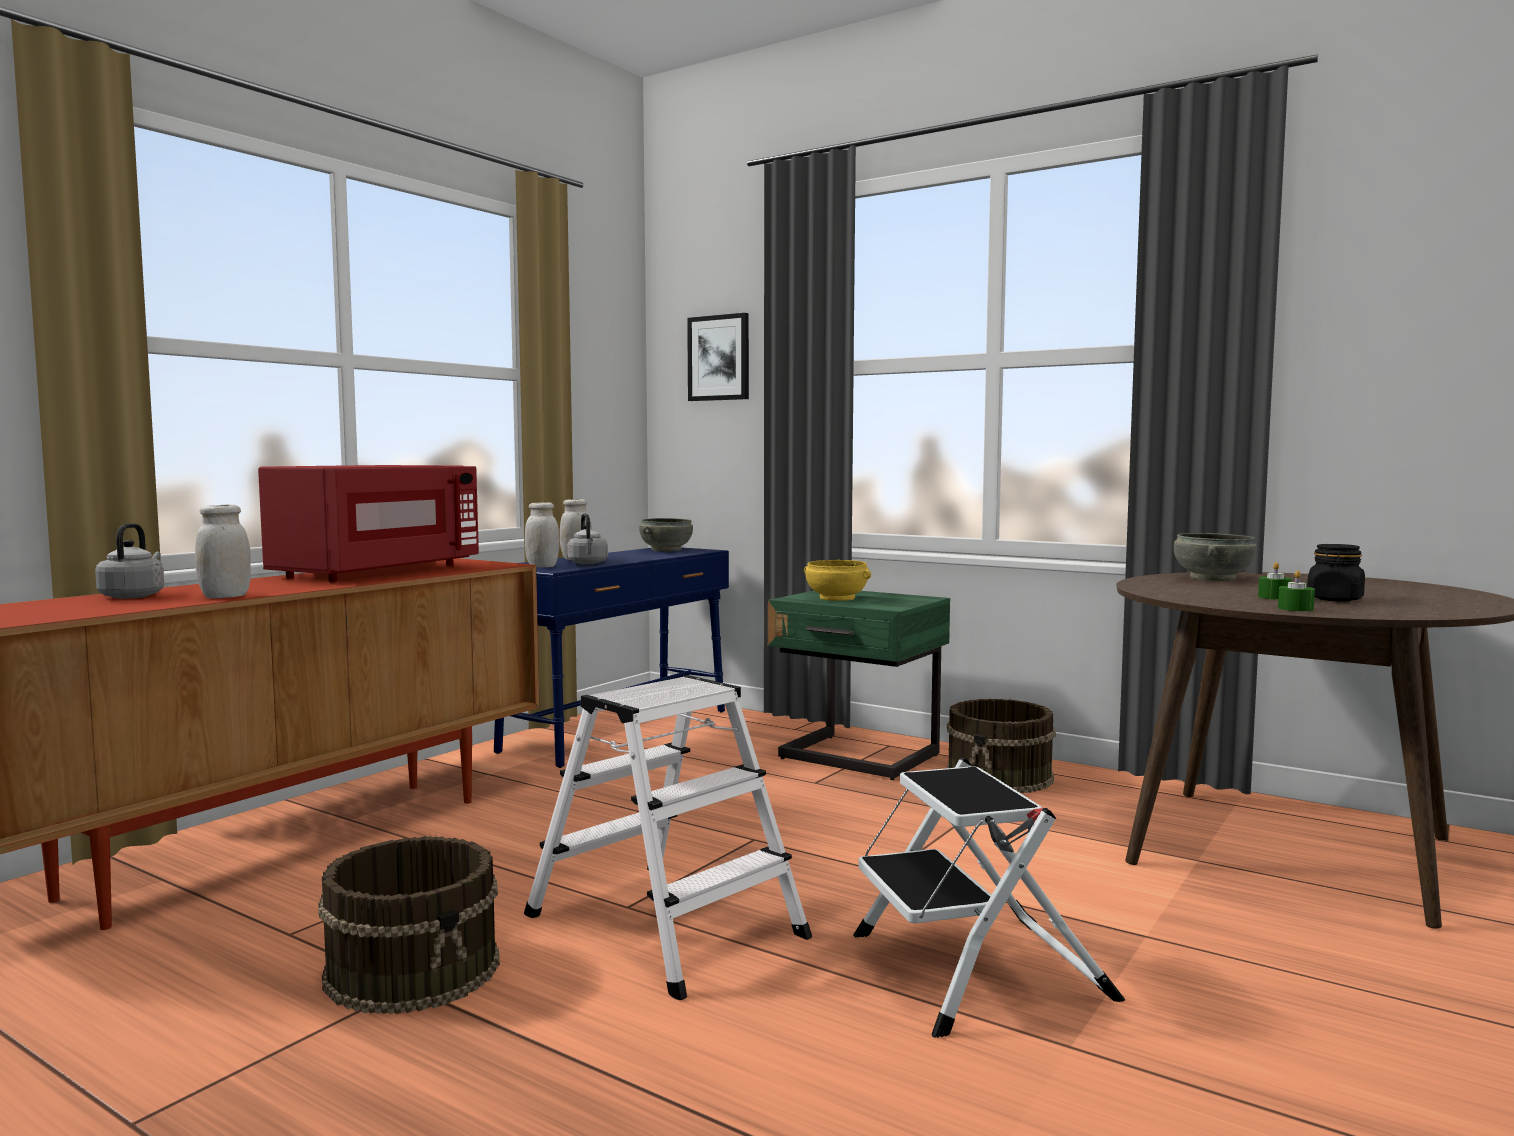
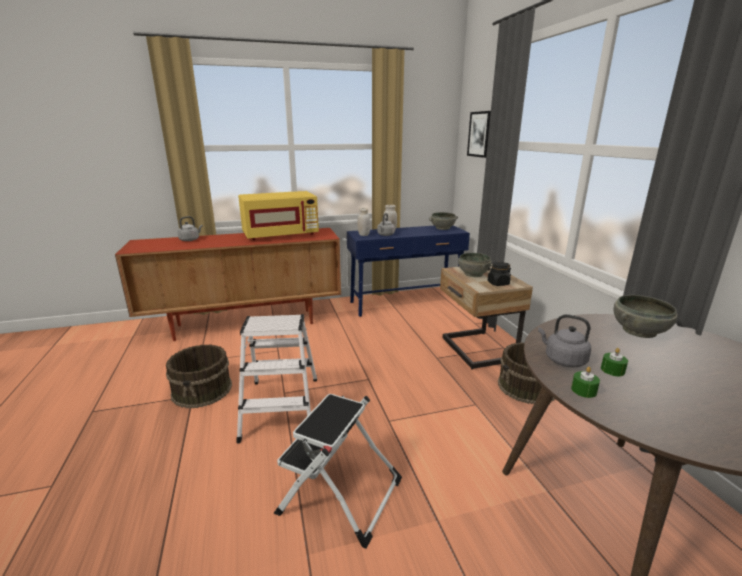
camera: 40 degrees right, 15 degrees up
(225, 597) = (204, 245): white jar -> none
(376, 572) = (280, 235): red microwave -> yellow microwave
(837, 598) = (474, 274): yellow bowl -> grey bowl
(857, 758) = (476, 350): green nightstand -> beige nightstand
(1219, 599) = (562, 360): none -> grey kettle
(1335, 599) = (655, 389): black jar -> black jar (498, 283)

